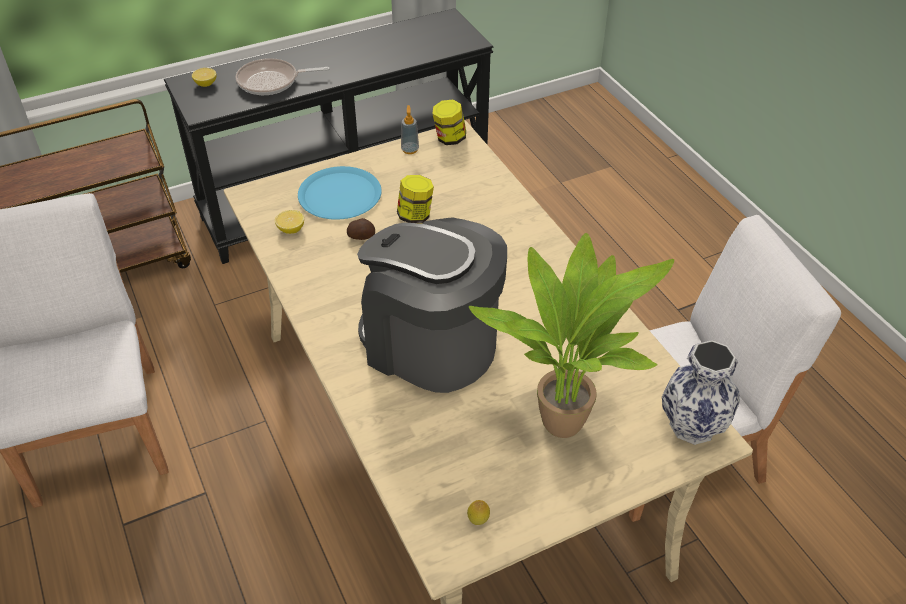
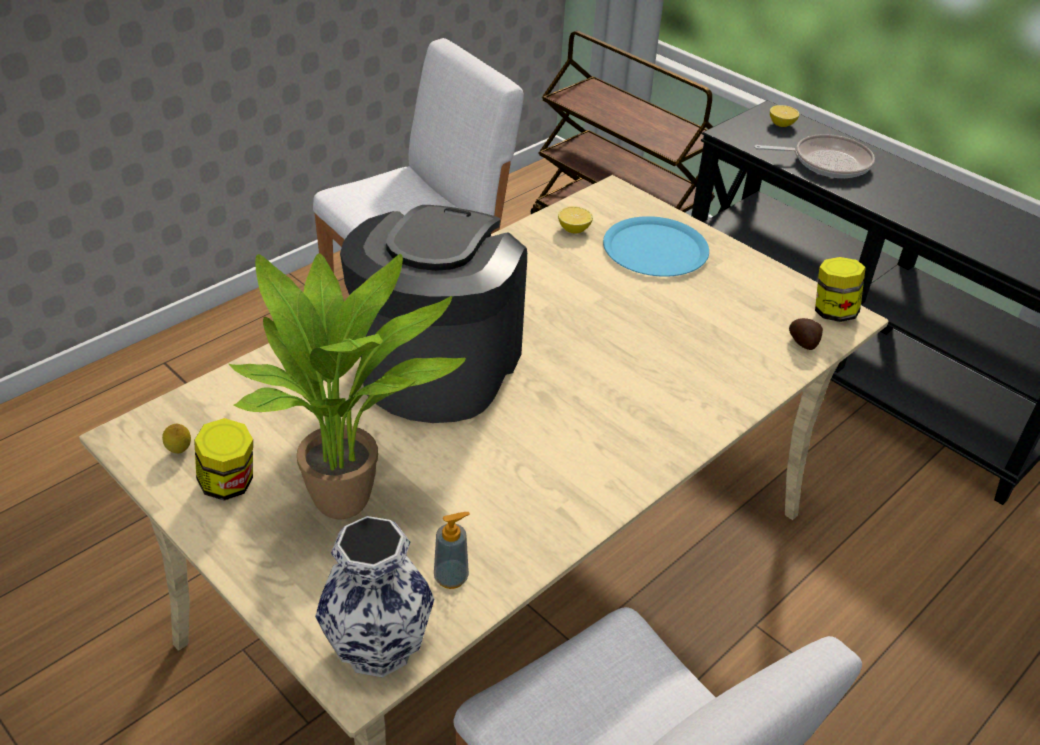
camera: 70 degrees right, 5 degrees down
(272, 82) = (826, 162): frying pan -> frying pan turned 120 degrees clockwise
(361, 237) = (592, 279): potato -> potato (803, 343)
(410, 150) = (781, 284): soap dispenser -> soap dispenser (451, 577)
(415, 216) = (656, 312): jar -> jar (229, 484)

